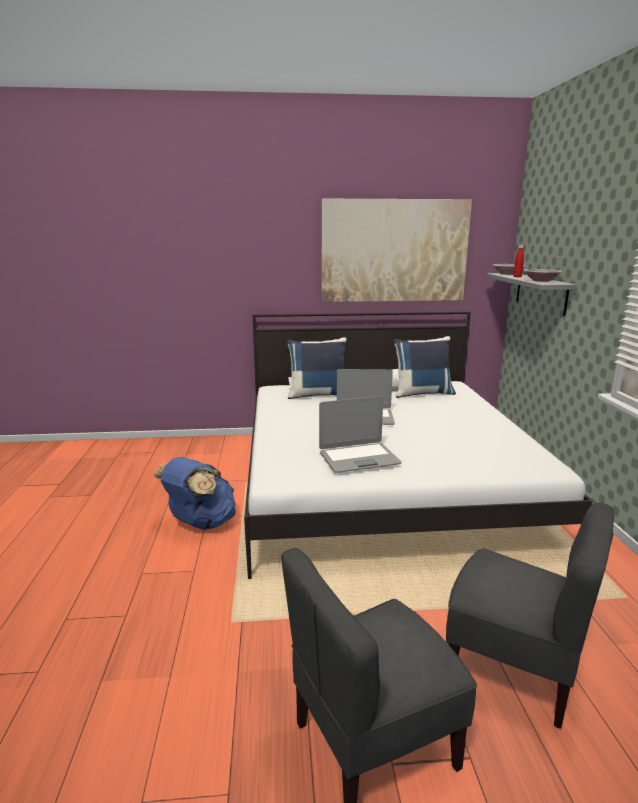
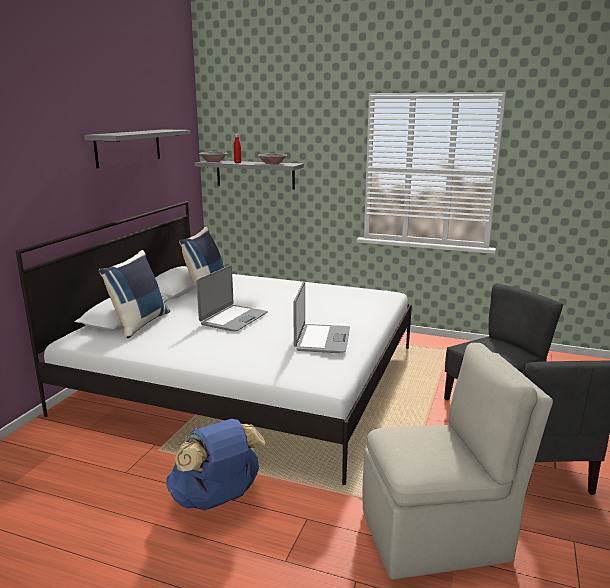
camera: 65 degrees left, 0 degrees up
(198, 657) = (438, 535): none -> beige chair
(394, 251) = (128, 147): picture -> grey shelf

